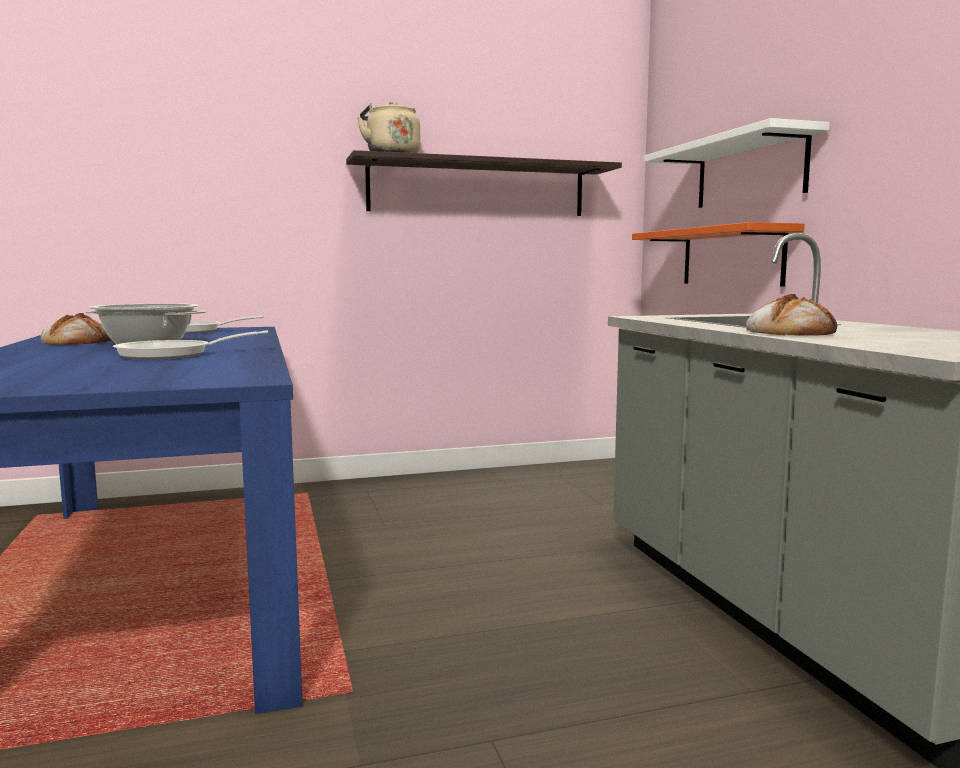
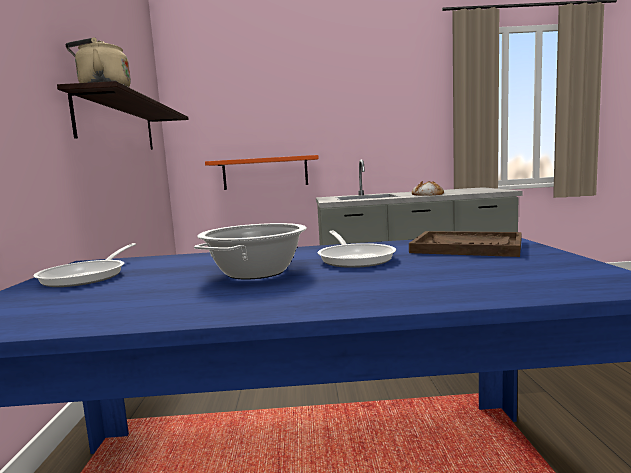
camera: 75 degrees left, 0 degrees up
(77, 341) = (161, 301): bread -> none
(186, 372) = (467, 247): none -> brown tray
(749, 171) = (273, 130): white shelf -> none

